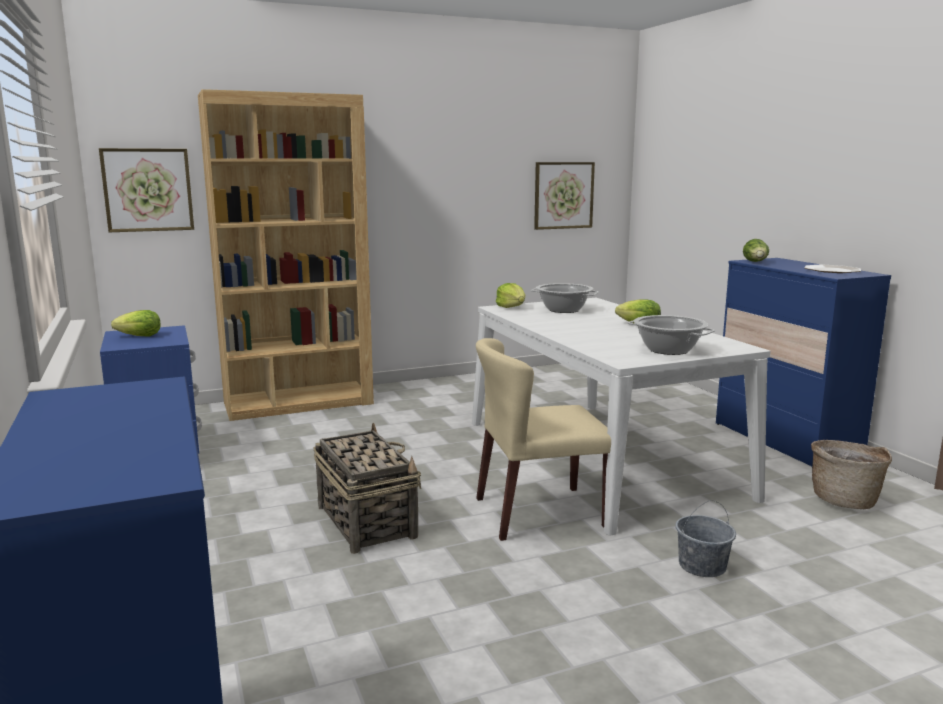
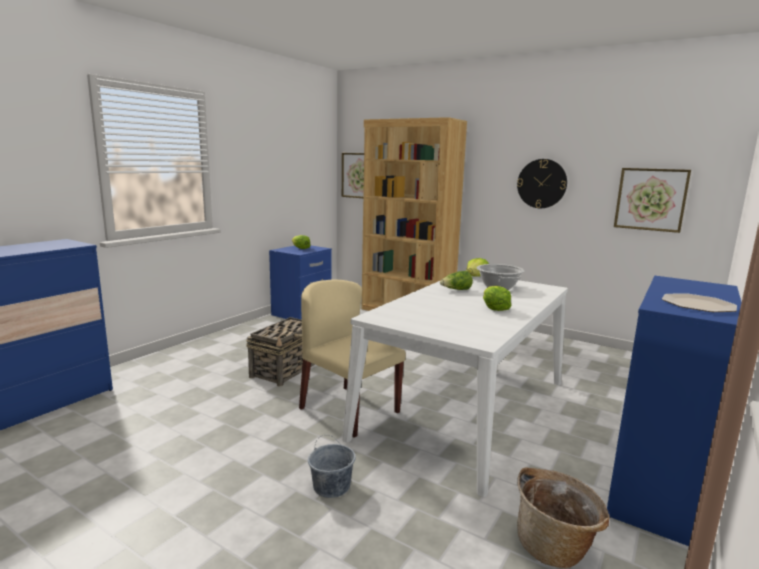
camera: 55 degrees right, 0 degrees up
(454, 185) = (541, 183): none -> wall clock
(668, 350) = (428, 323): cooking pot -> none
(756, 262) = (668, 282): lettuce -> lettuce (456, 290)

